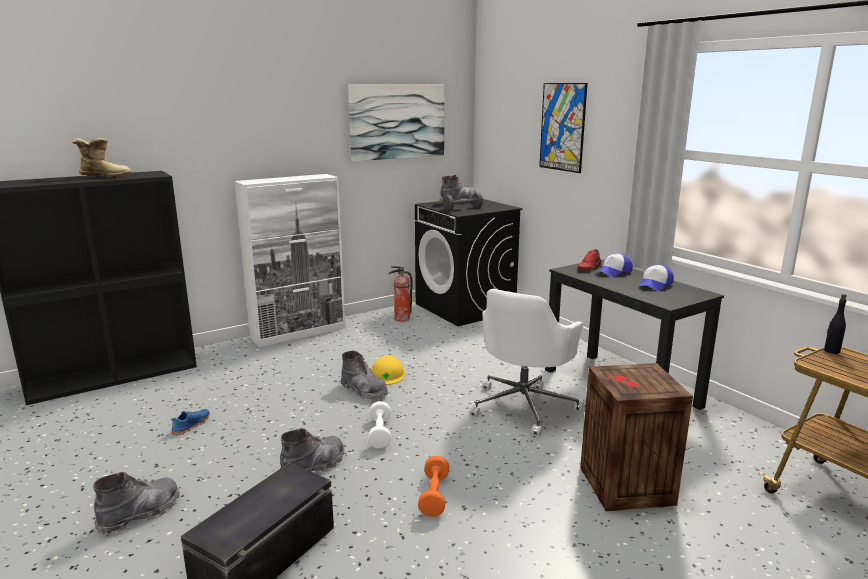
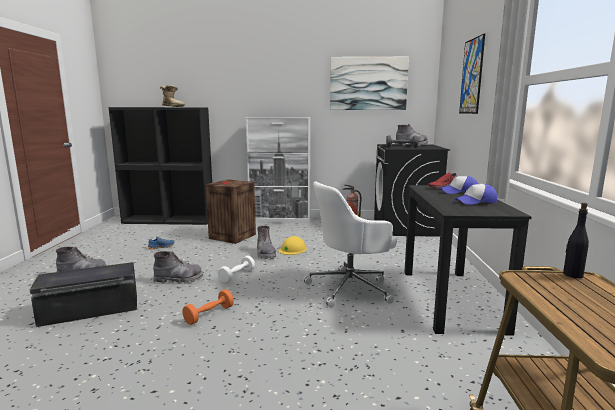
camera: 35 degrees right, 5 degrees down
(625, 486) = (340, 359): crate -> crate (231, 236)

